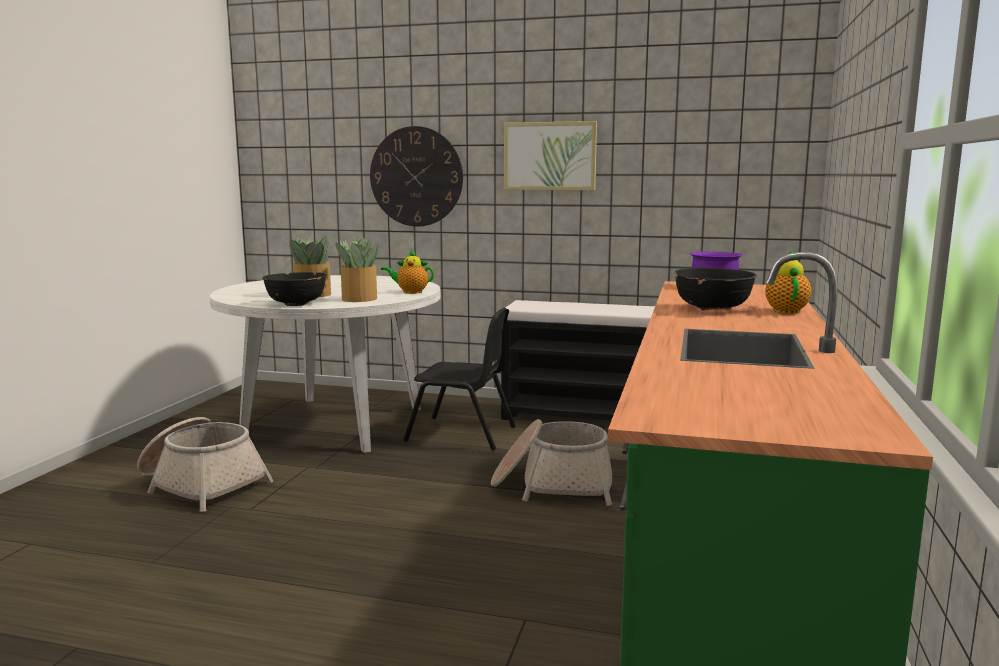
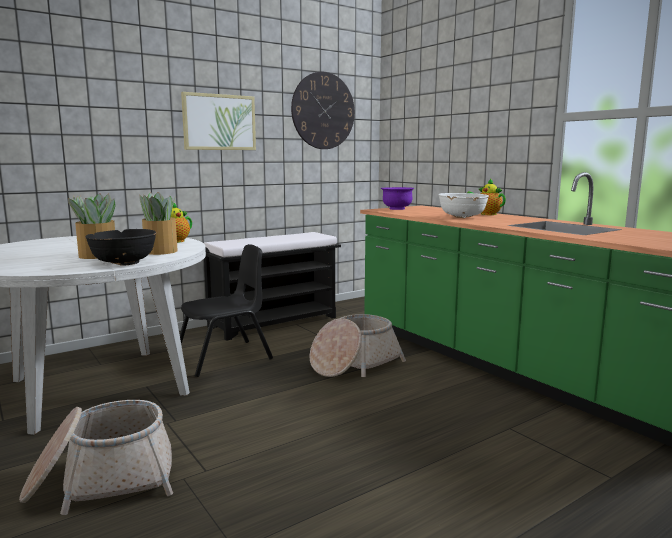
camera: 50 degrees left, 0 degrees up
(416, 176) = (97, 137): wall clock -> wall clock (323, 111)
(713, 309) = (462, 217): black bowl -> white bowl

